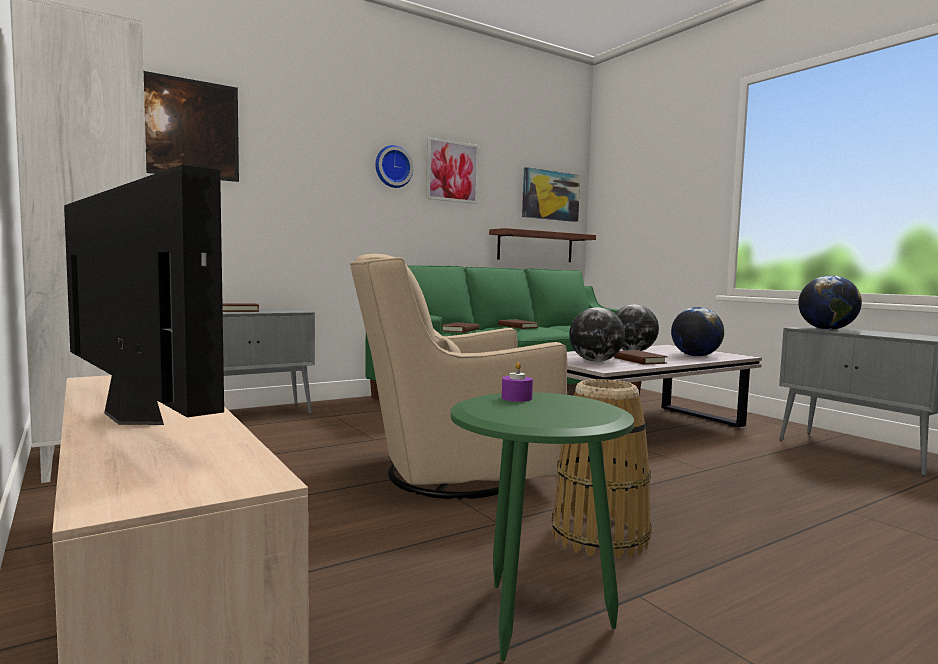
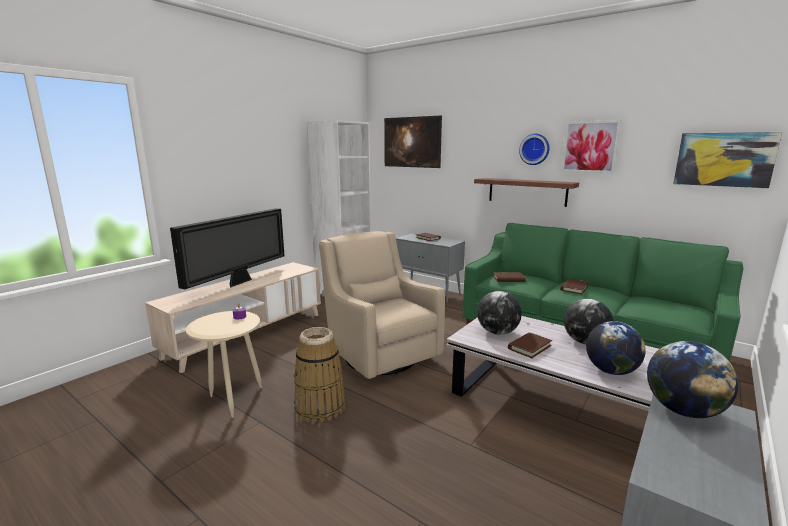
camera: 70 degrees right, 10 degrees up
(533, 626) = (232, 399): green side table -> beige side table
(535, 246) = (691, 214): shelf -> shelf (527, 191)

